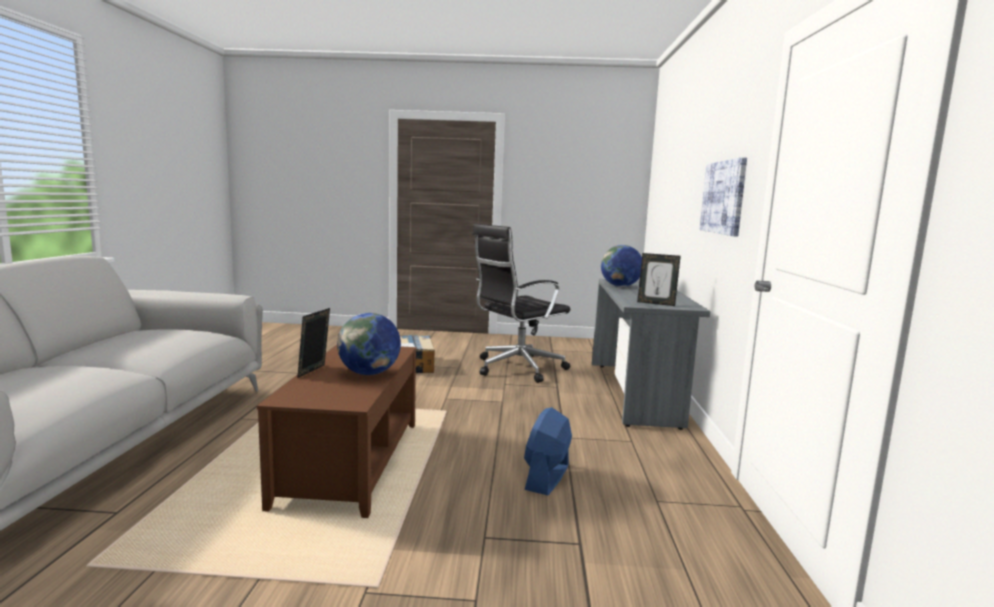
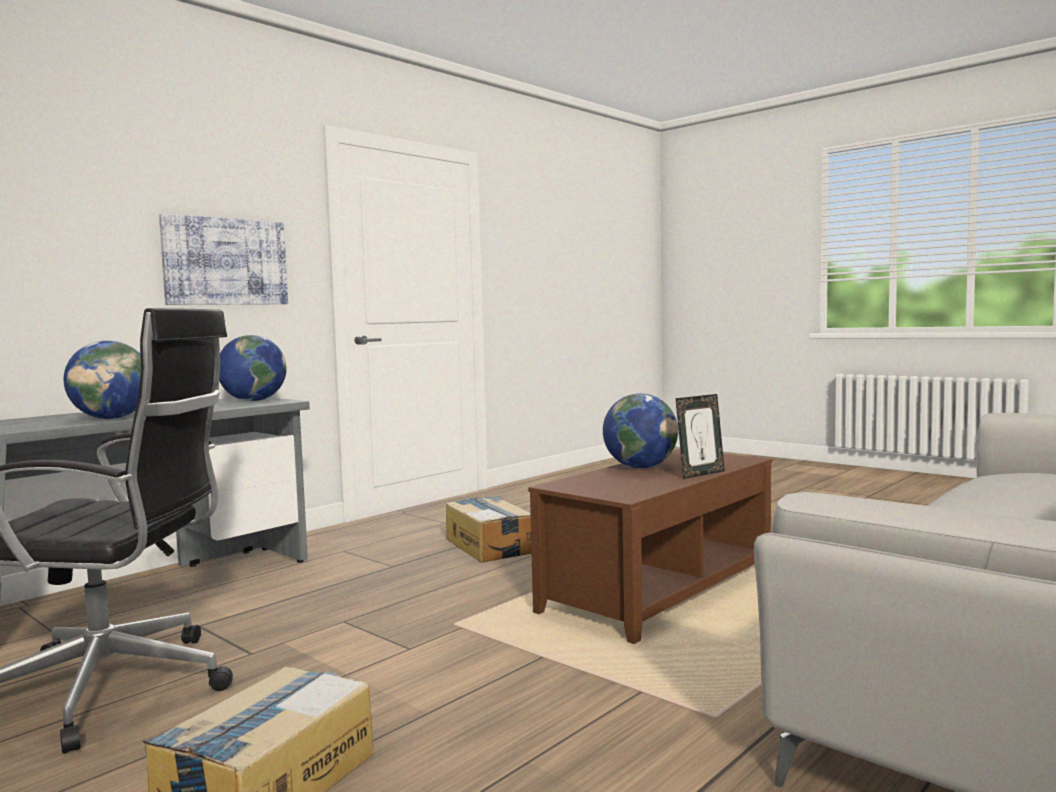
camera: 140 degrees left, 5 degrees down
(547, 477) = (490, 545): blue fan -> cardboard box
(656, 303) = (253, 401): picture frame -> globe

